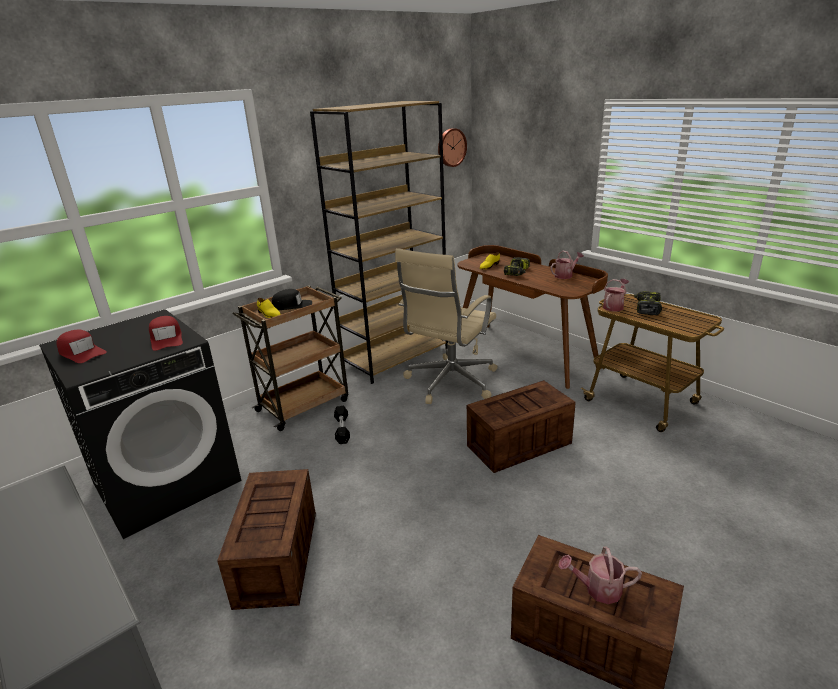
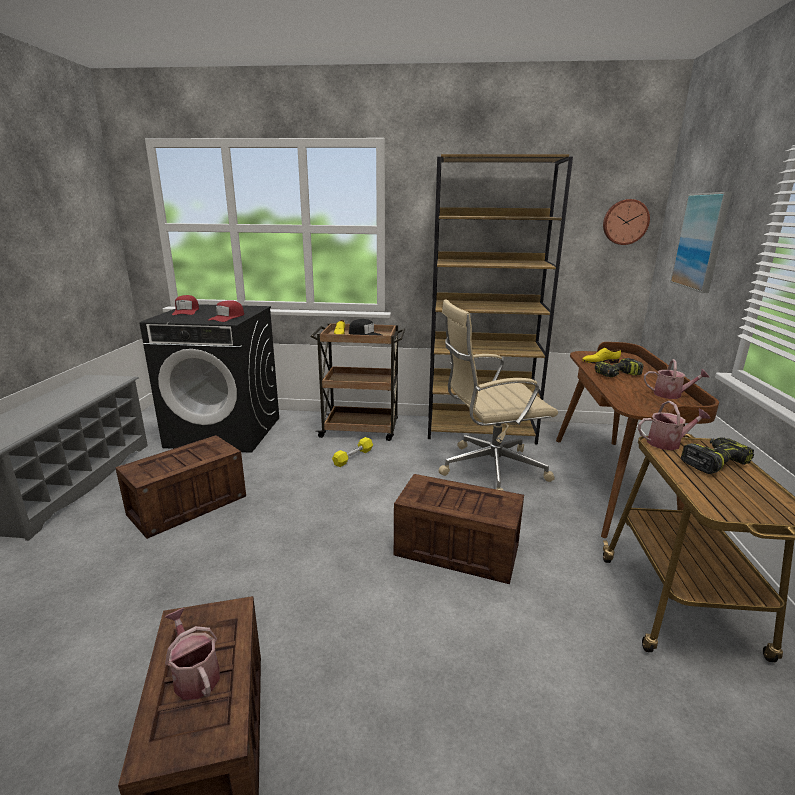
camera: 45 degrees right, 5 degrees down
(342, 429) = (353, 457): black dumbbell -> yellow dumbbell
(528, 160) = (701, 241): none -> picture

